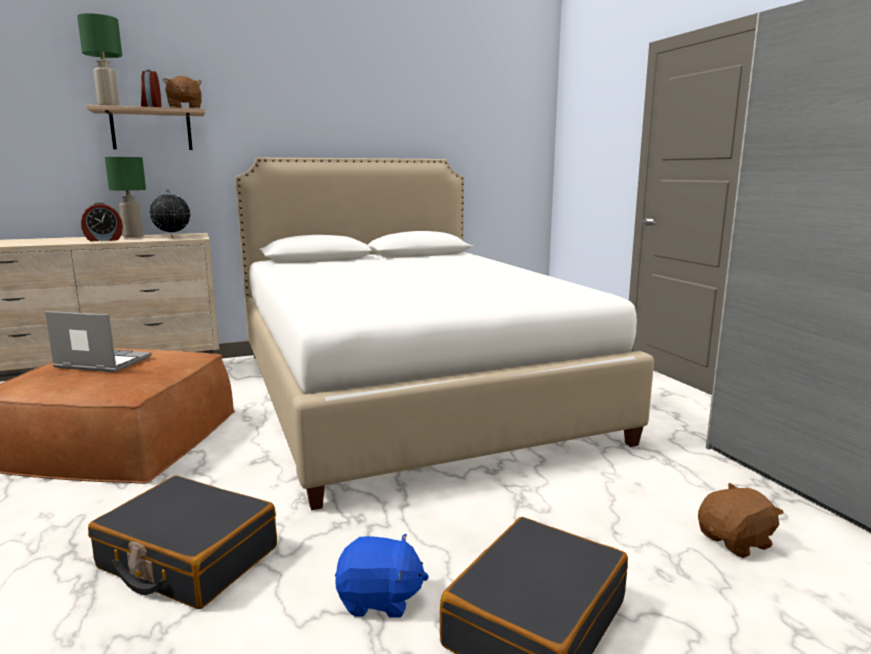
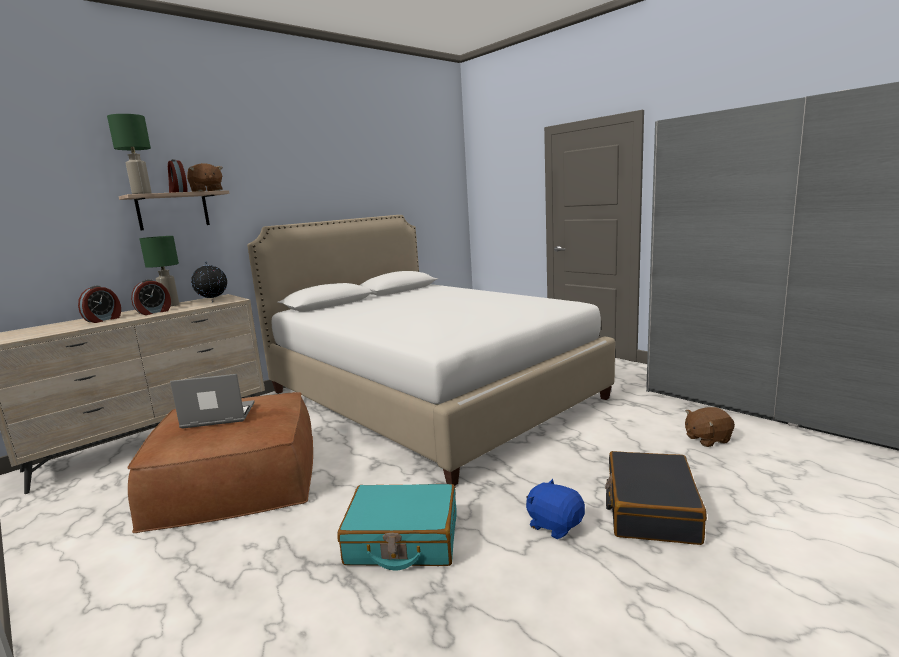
camera: 20 degrees left, 0 degrees up
(51, 241) = (103, 319): none -> alarm clock
(188, 558) = (402, 540): black suitcase -> turquoise suitcase
(379, 599) = (554, 525): blue plush toy -> blue plush toy turned 120 degrees counterclockwise
(736, 541) = (707, 439): brown plush toy -> brown plush toy turned 150 degrees counterclockwise

